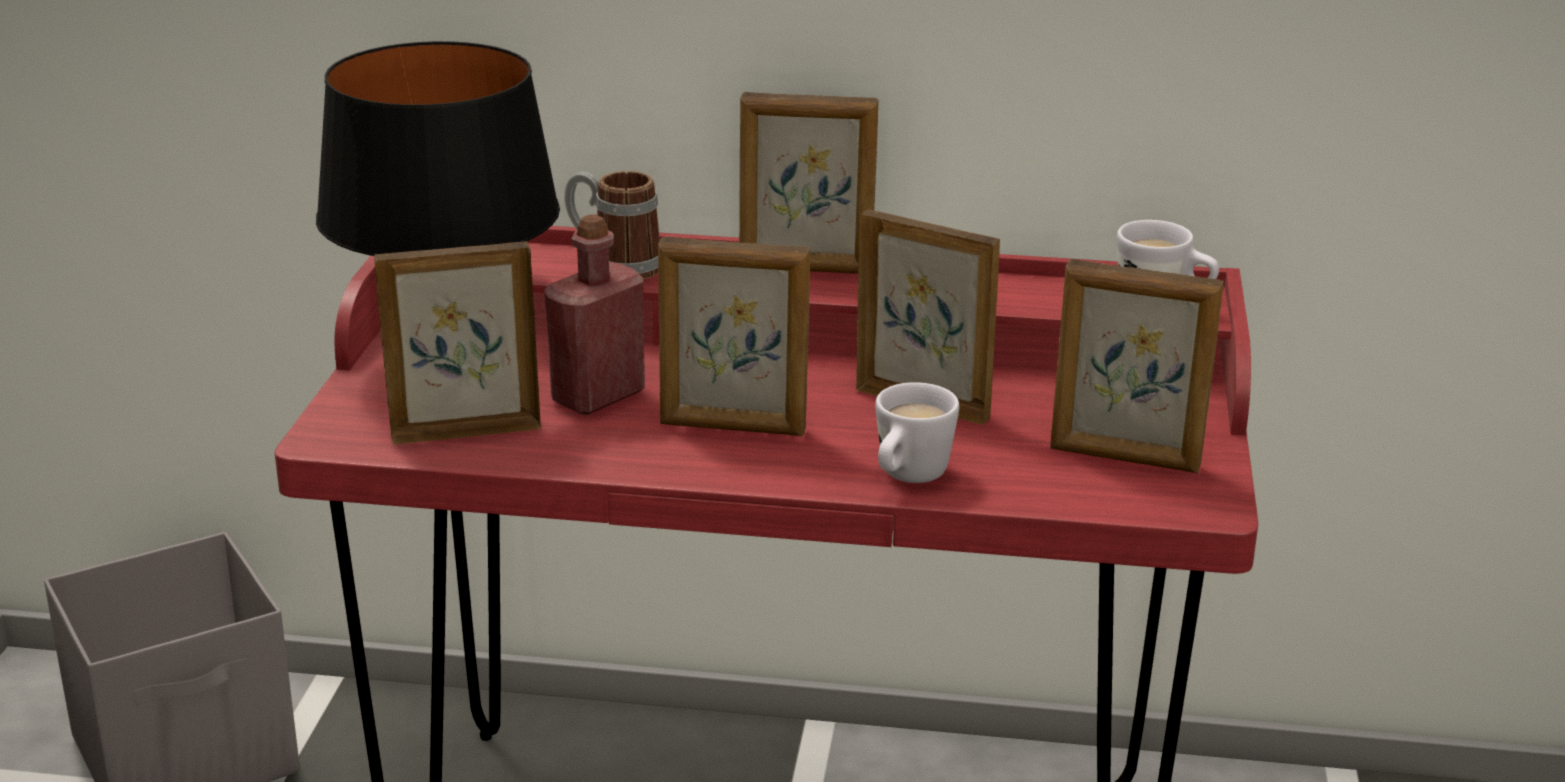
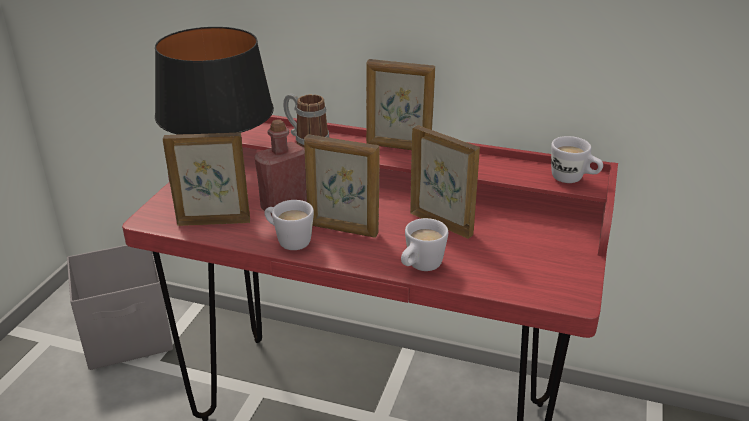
camera: 10 degrees right, 5 degrees up
(633, 454) = (288, 241): none -> white mug
(1125, 458) = (537, 265): picture frame -> none

